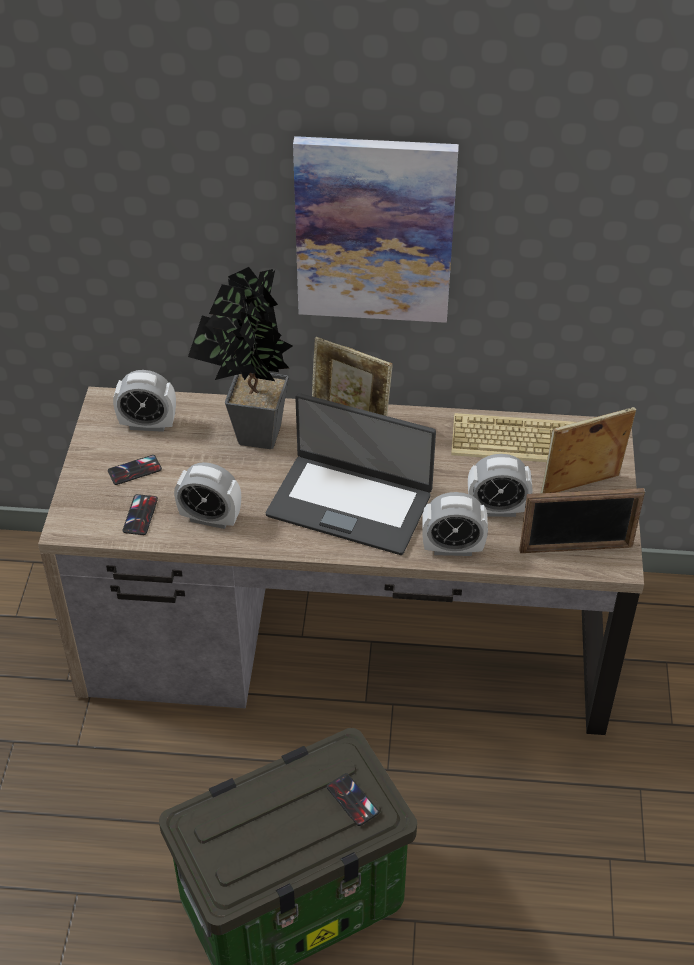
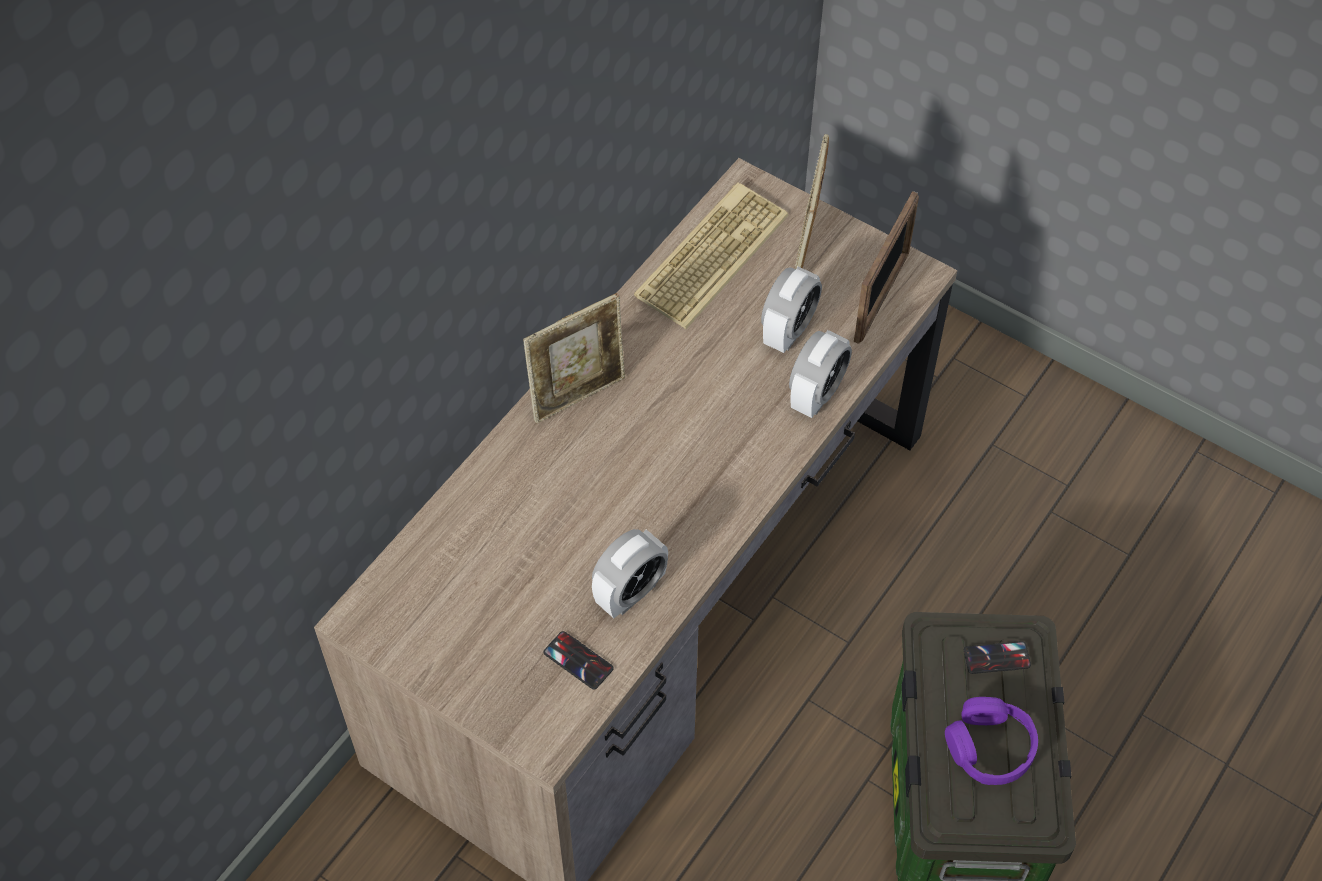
camera: 60 degrees left, 10 degrees up
(134, 470) = (500, 636): phone -> none
(148, 424) = (431, 590): alarm clock -> none
(253, 439) = (533, 495): potted plant -> none
(269, 827) = (989, 747): none -> purple headphones
(350, 503) = (695, 452): laptop -> none
(374, 230) = (529, 179): picture -> none

